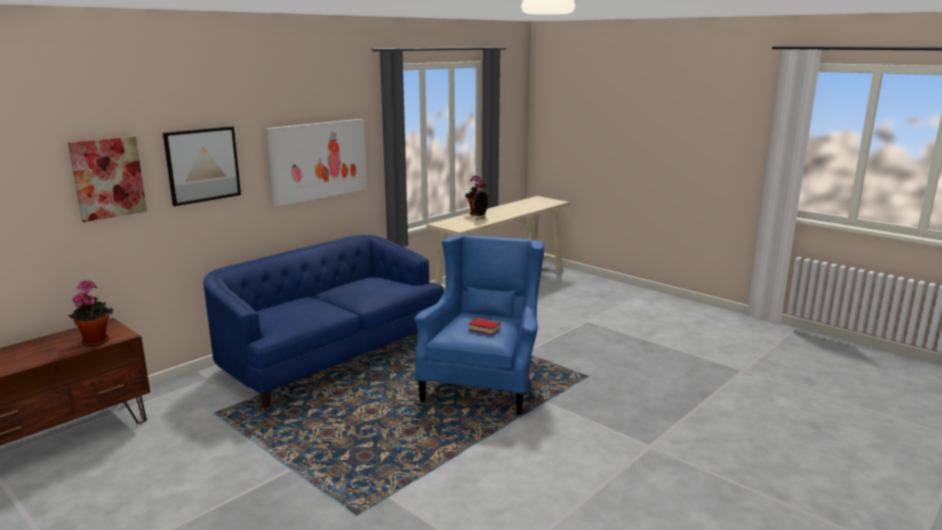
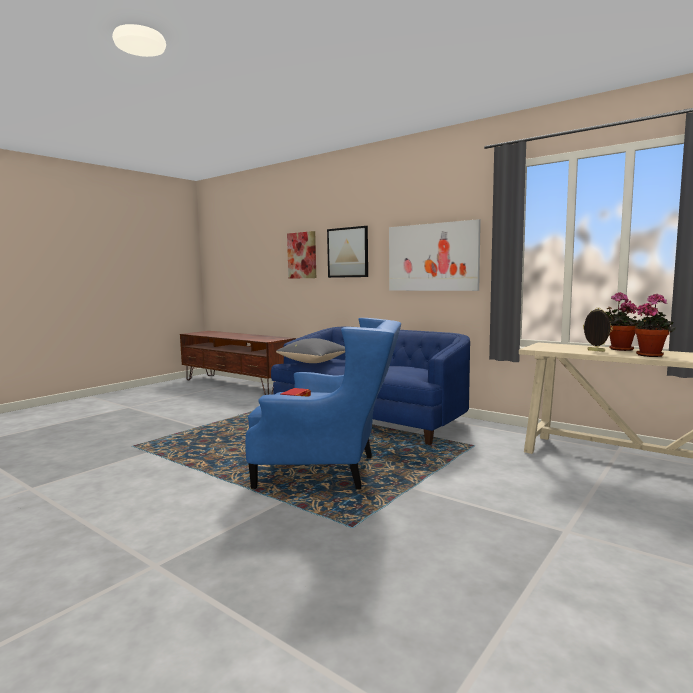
camera: 85 degrees right, 10 degrees down
(95, 340) = (261, 339): potted plant -> potted plant (651, 355)
(292, 319) = (315, 362): none -> grey pillow

